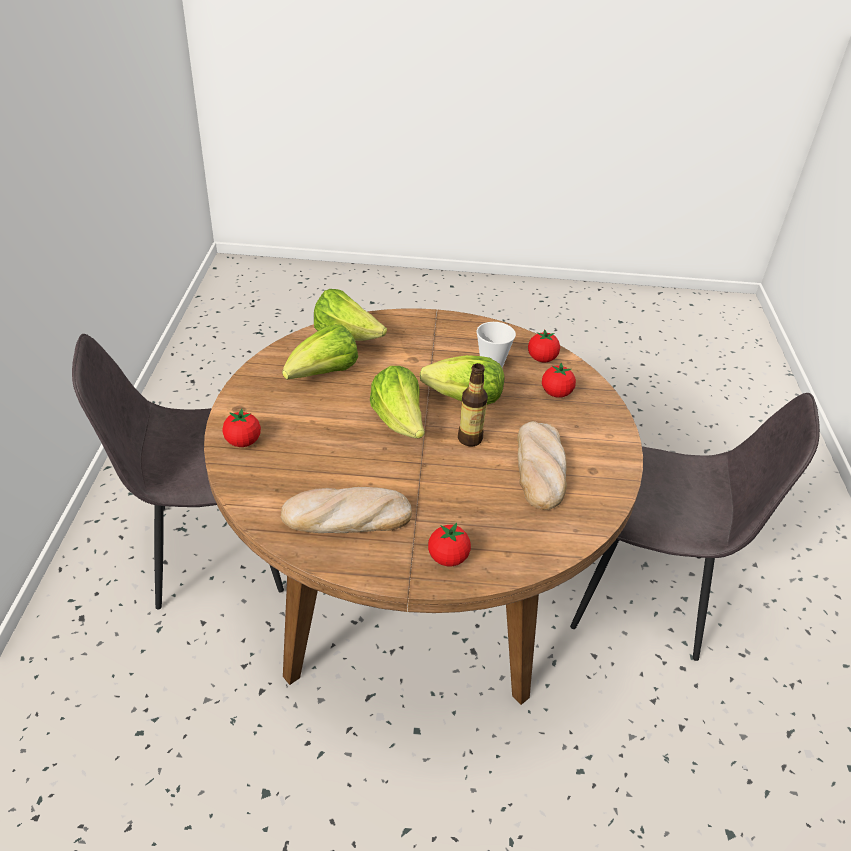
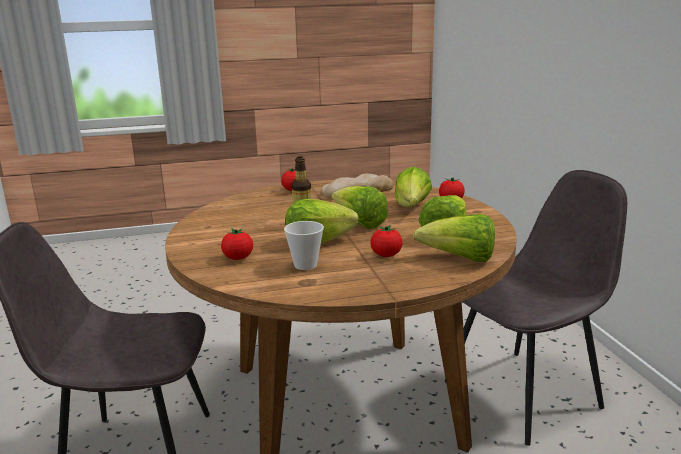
camera: 165 degrees right, 20 degrees down
(309, 440) = (412, 208): none -> lettuce
(540, 468) = (246, 222): bread -> none
(542, 359) = (256, 279): tomato -> tomato (386, 255)

